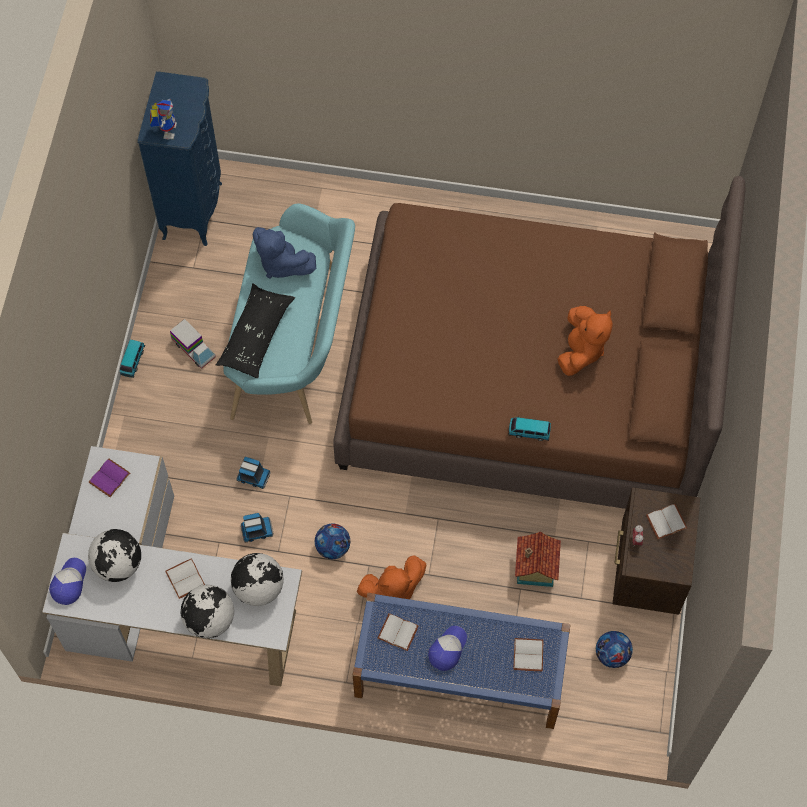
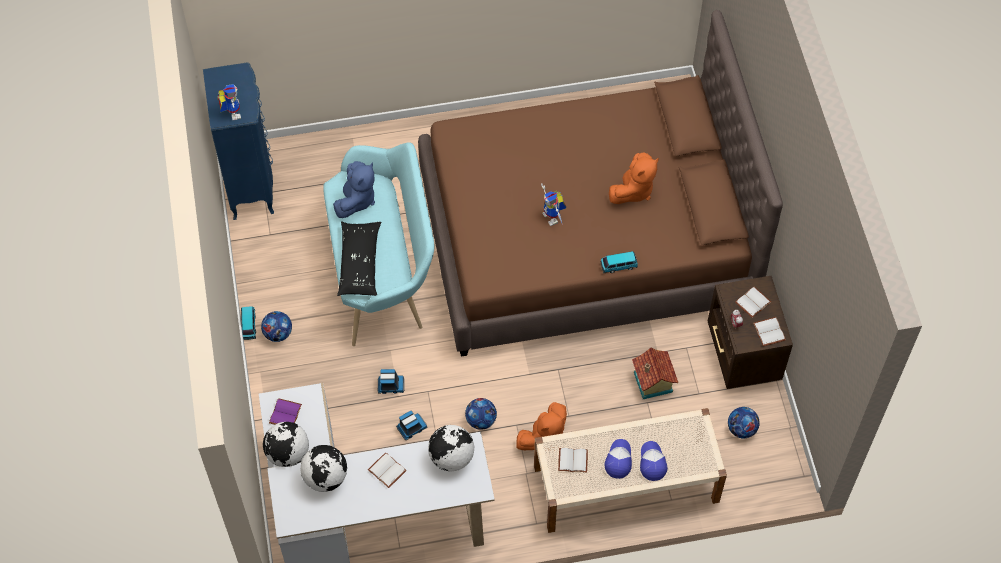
camera: 20 degrees left, 5 degrees down
(69, 582) = (289, 506): cap -> cap (652, 462)
(159, 380) = (278, 333): none -> football
(193, 349) = (297, 299): toy truck -> none
(209, 620) = (421, 496): globe -> globe (288, 454)
(281, 263) = (356, 200): blue plush toy -> blue plush toy turned 90 degrees counterclockwise
(459, 673) = (626, 485): blue bench -> beige bench
(479, 353) = (553, 218): none -> toy robot
(529, 655) = (686, 443): white book -> white book (770, 332)
(581, 350) = (633, 190): orange plush toy -> orange plush toy turned 45 degrees clockwise

